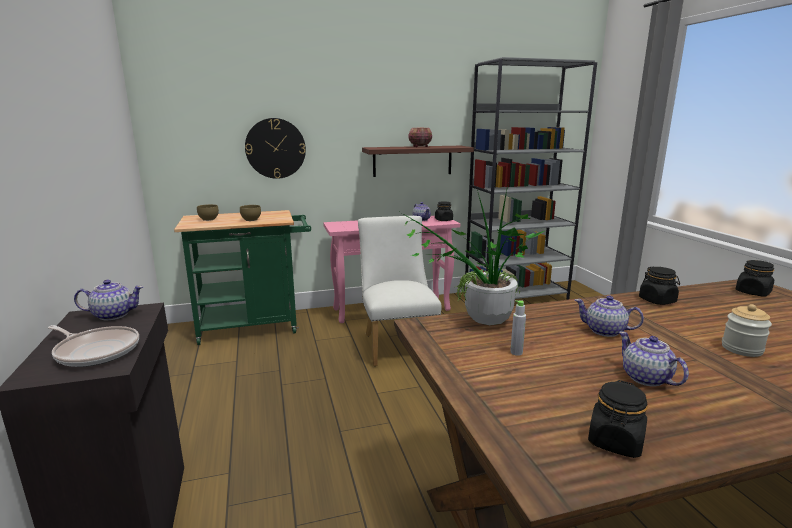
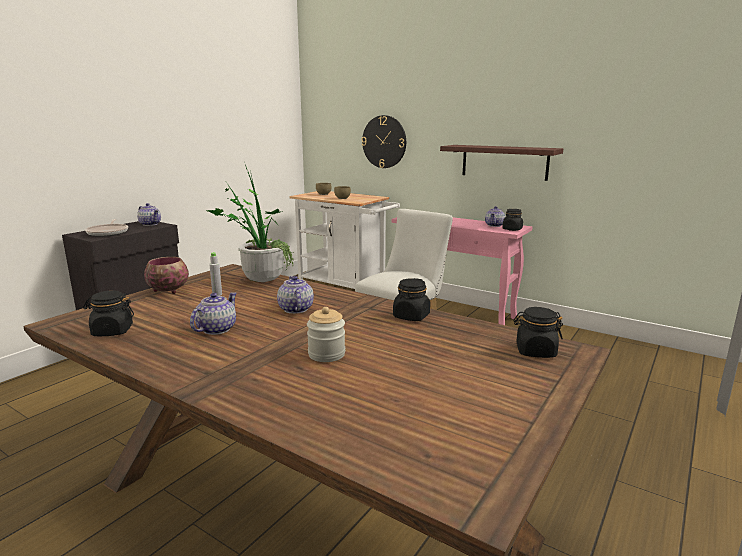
camera: 50 degrees right, 0 degrees up
(255, 326) = (346, 288): green cart -> white cart
(419, 146) = (503, 146): bowl -> bowl (168, 290)
(516, 295) = (607, 346): grey bookcase -> none

